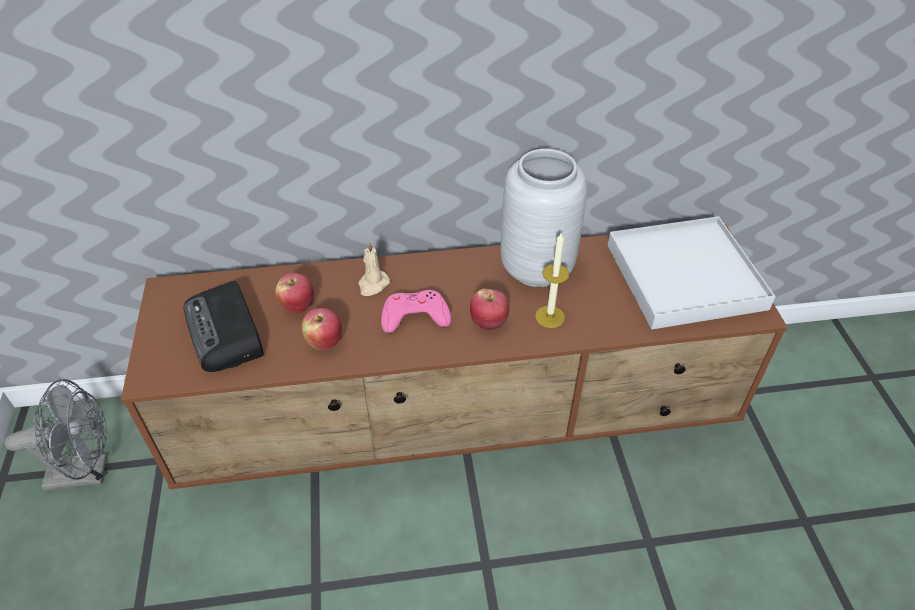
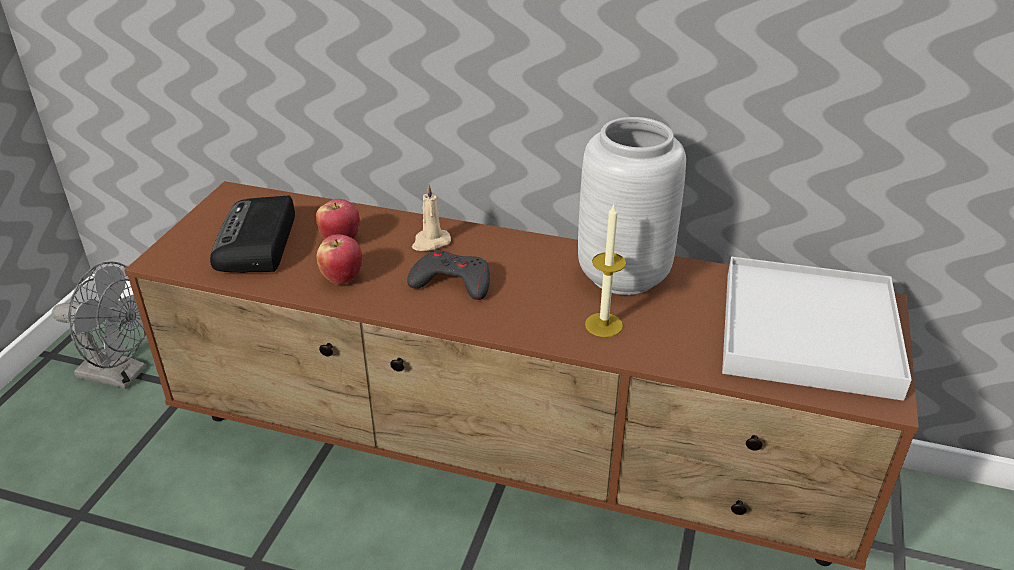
camera: 25 degrees right, 10 degrees down
(415, 316) = (452, 281): pink game controller -> grey game controller
(489, 323) = (528, 311): apple -> none

